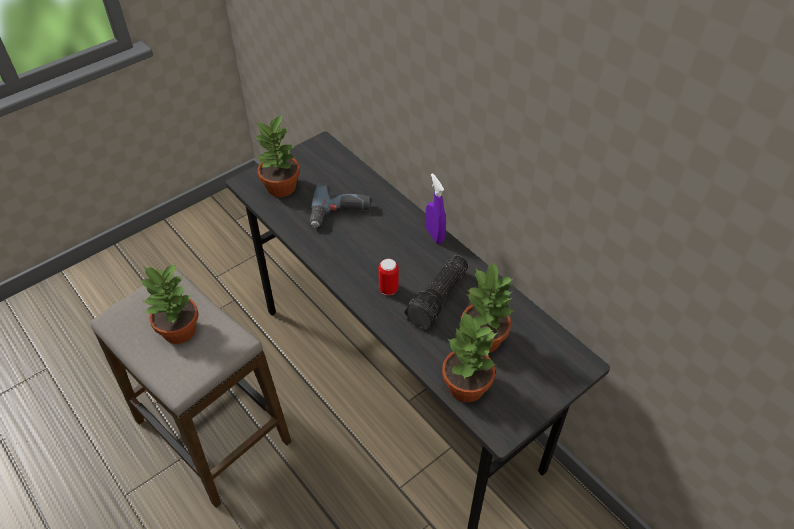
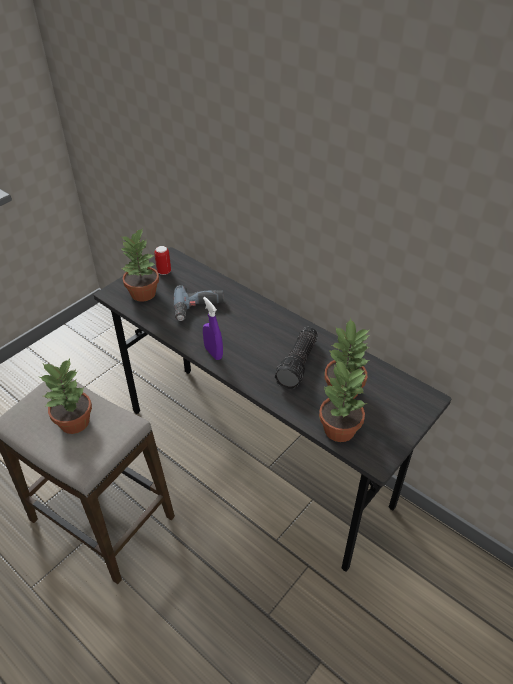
camera: 10 degrees left, 5 degrees down
(388, 289) = (254, 361): can -> can (164, 271)
(434, 235) = (282, 315): purple spray bottle -> purple spray bottle (213, 353)

